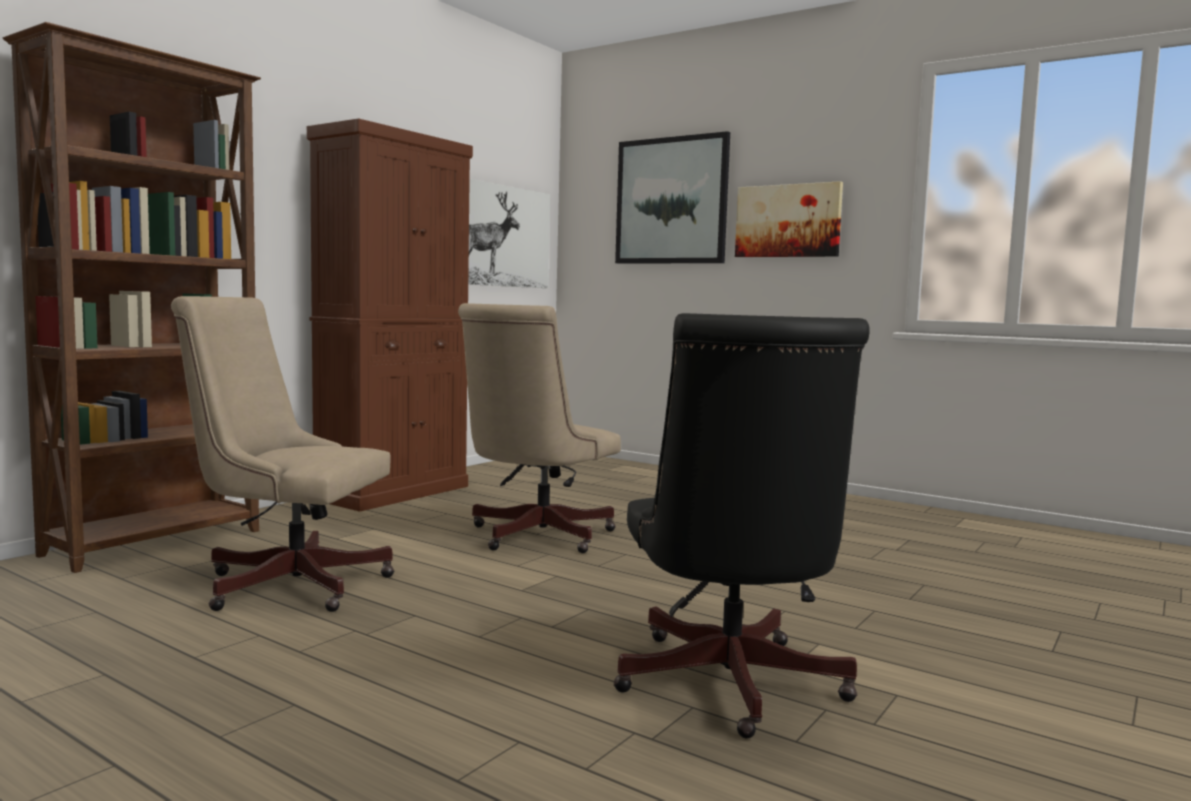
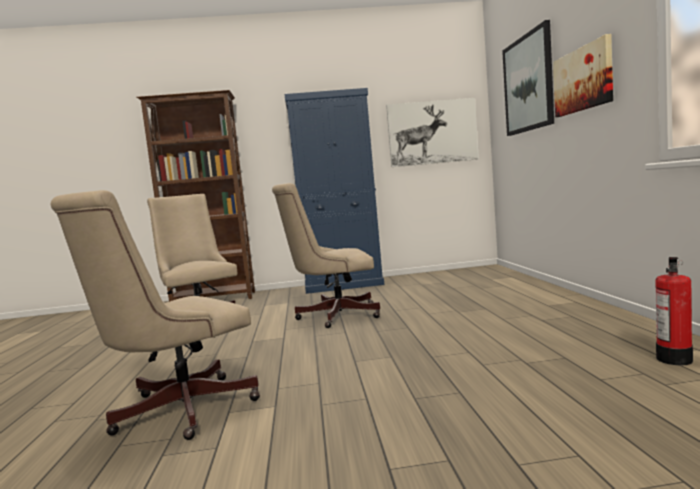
camera: 50 degrees right, 0 degrees up
(393, 492) = (344, 285): brown cabinet -> blue cabinet
(729, 688) = (175, 411): black office chair -> beige office chair
(972, 528) = (674, 359): none -> fire extinguisher

